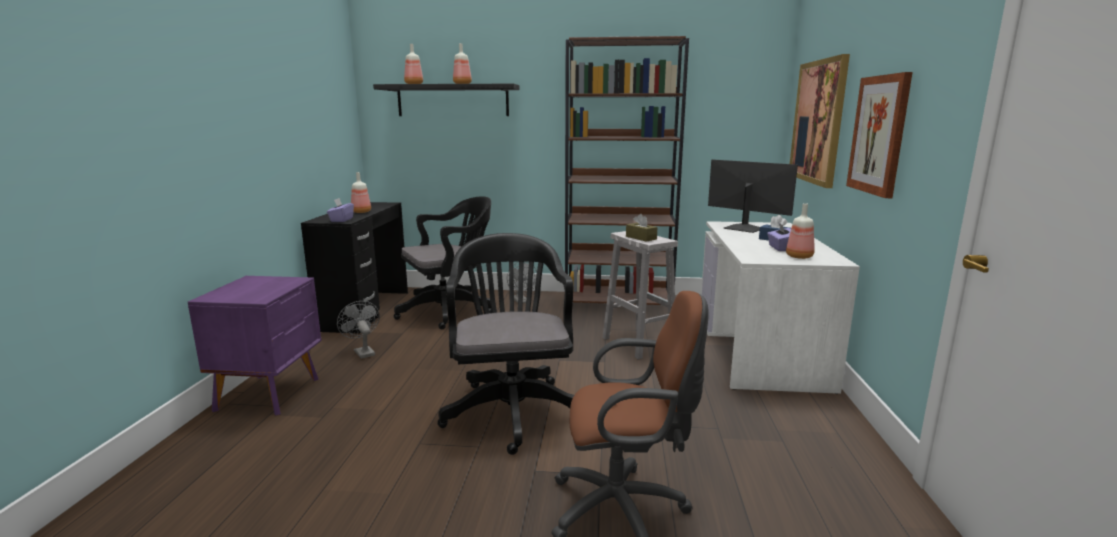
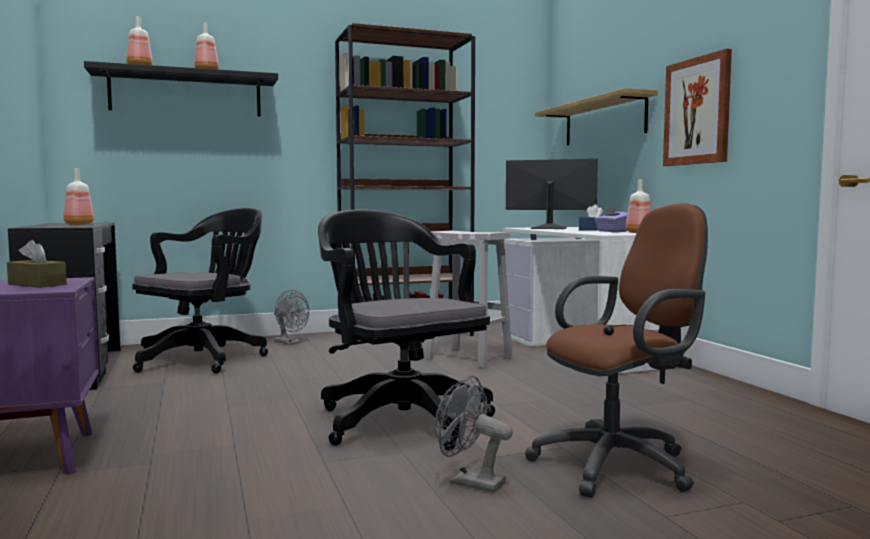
camera: 25 degrees left, 10 degrees down
(341, 220) = (69, 226): purple tissue box -> none
(362, 352) = (127, 403): grey fan -> grey fan (469, 482)
(641, 238) = (469, 232): brown tissue box -> brown tissue box (37, 284)
(818, 122) = (604, 121): picture -> shelf

